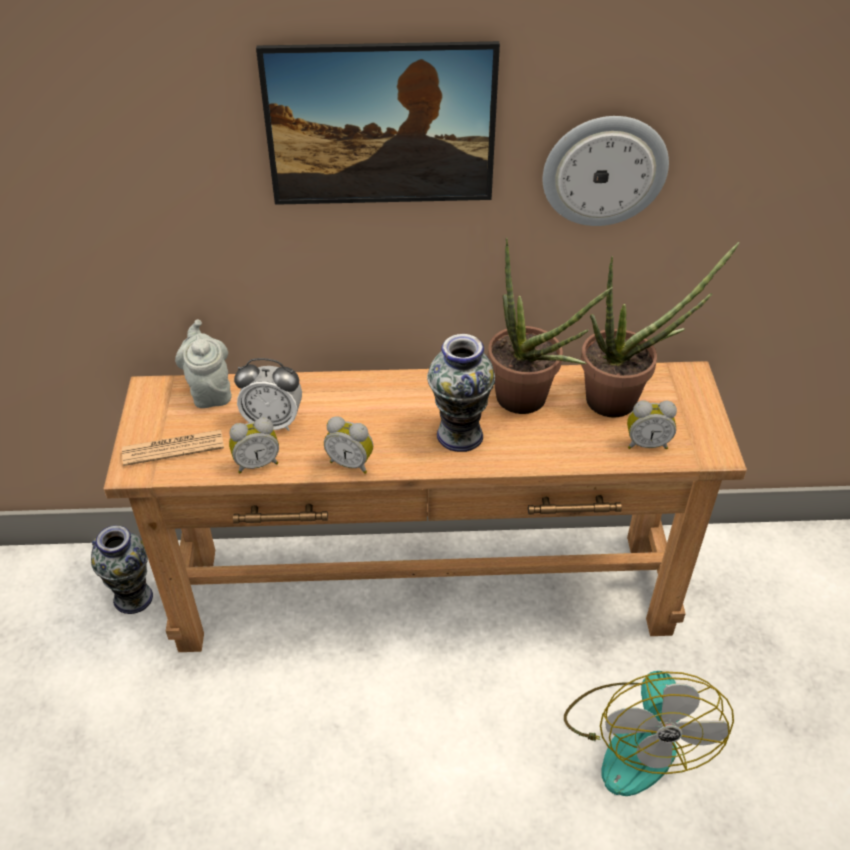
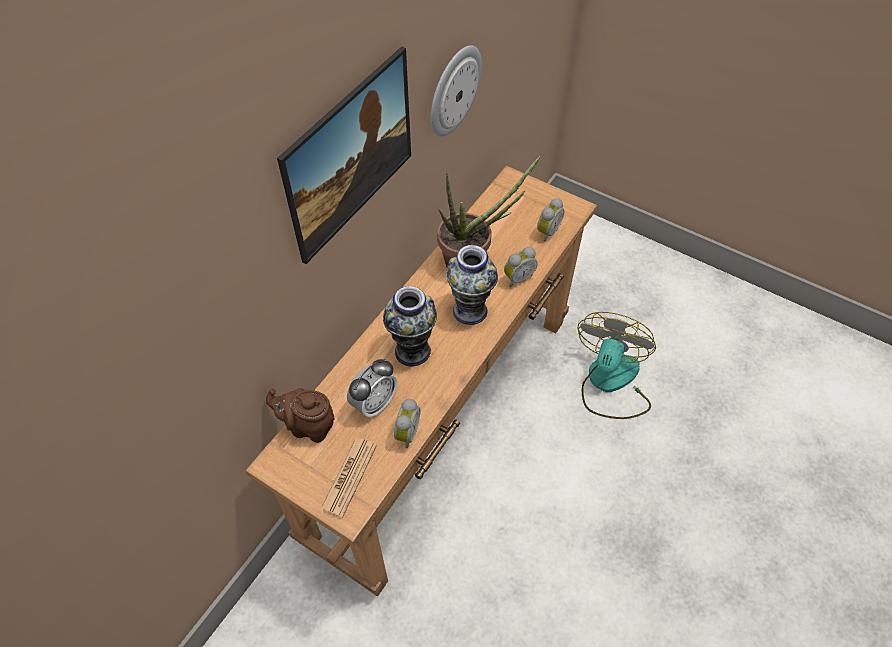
camera: 55 degrees left, 10 degrees up
(132, 598) = (307, 605): vase -> vase (412, 351)
(209, 390) = (308, 426): grey teapot -> brown teapot
(351, 463) = (448, 379): alarm clock -> alarm clock (517, 278)
(623, 400) = (505, 220): potted plant -> none
(635, 738) = (610, 383): fan -> fan turned 105 degrees counterclockwise

